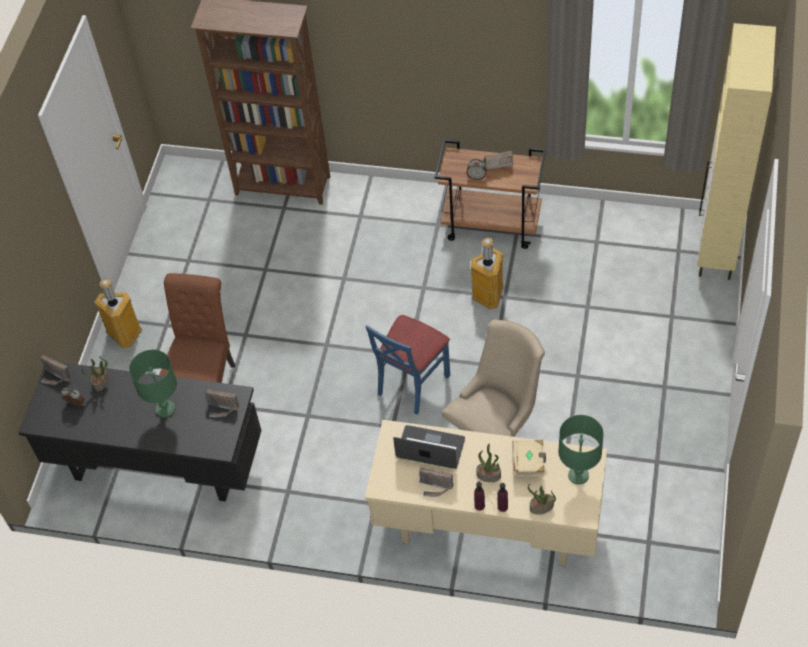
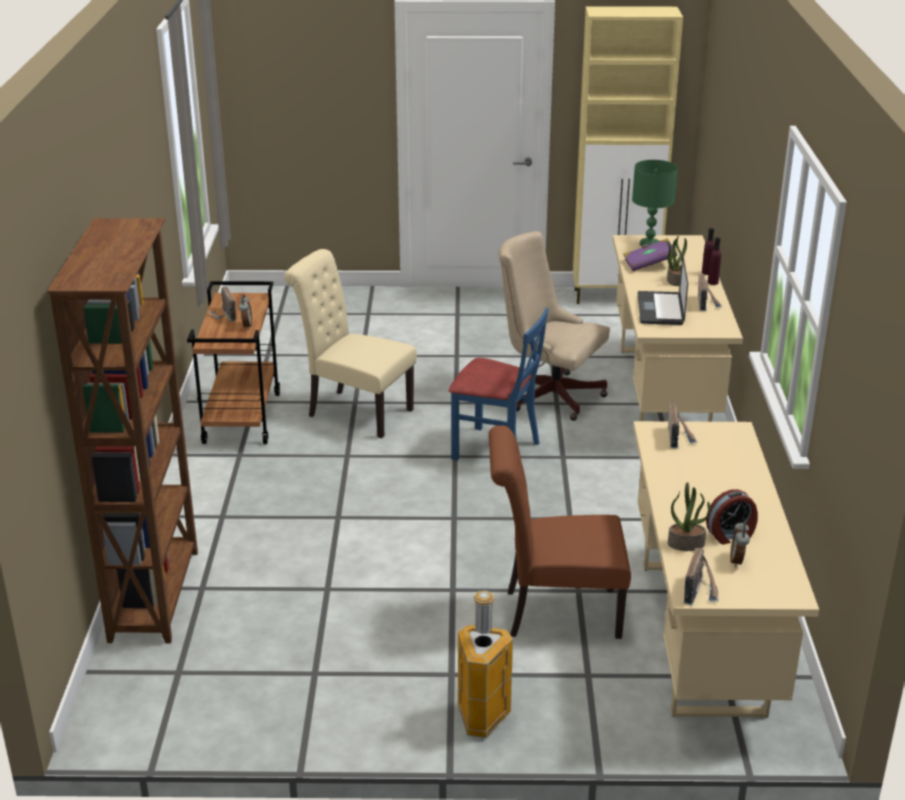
camera: 105 degrees left, 25 degrees down
(101, 408) = (731, 535): none -> alarm clock
(157, 466) = (703, 636): black desk -> beige desk
(165, 409) = (703, 480): green table lamp -> none
(489, 296) = (354, 411): trash can -> beige chair
(529, 462) = (649, 264): beige book -> purple book
(541, 507) = (695, 257): potted plant -> none
(716, 249) = (277, 296): beige cabinet -> beige cabinet (616, 297)

